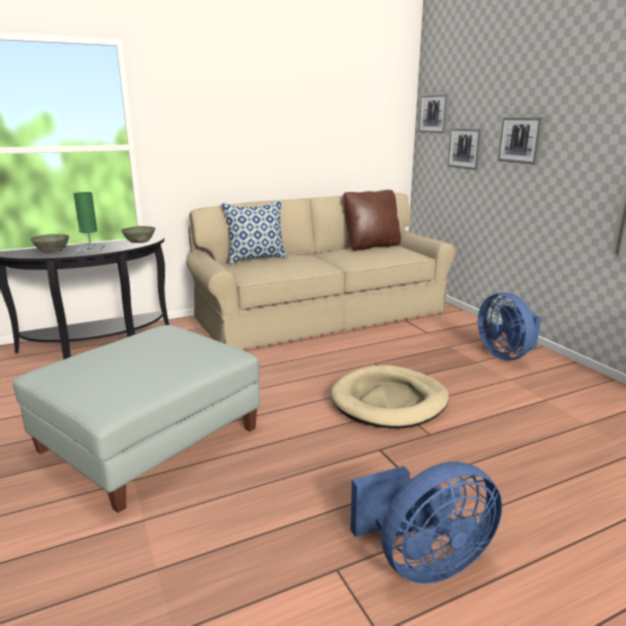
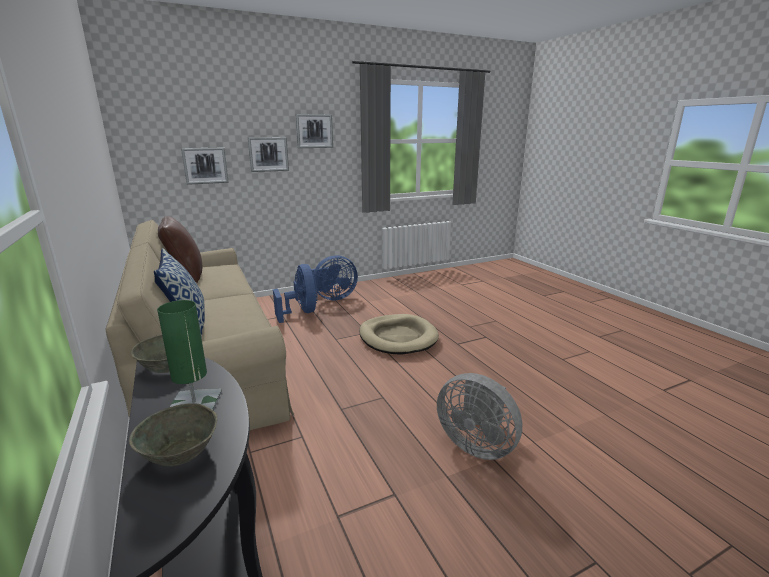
camera: 90 degrees left, 0 degrees up
(149, 439) = (476, 444): grey ottoman -> grey fan
(423, 562) = (543, 339): blue fan -> blue fan (301, 313)
(434, 113) = (145, 135): picture -> picture (314, 131)

